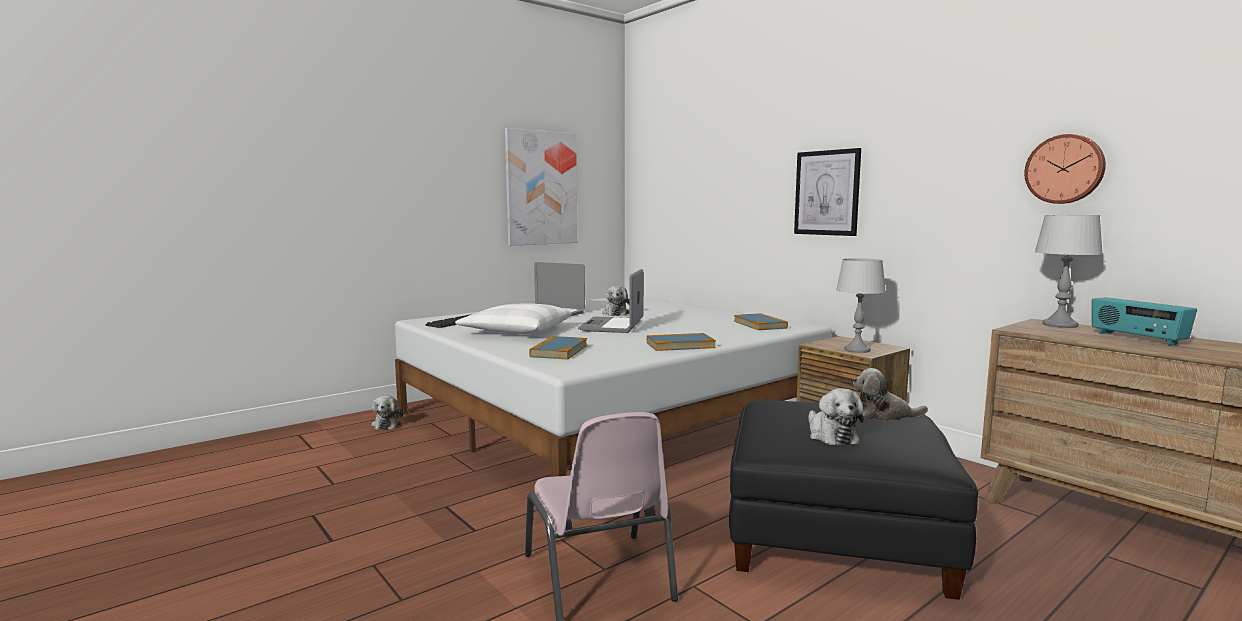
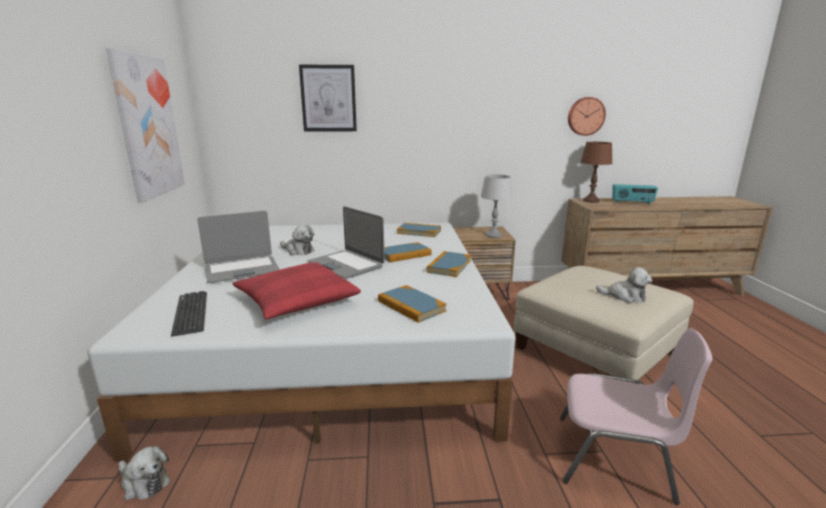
camera: 55 degrees left, 10 degrees up
(516, 331) = (296, 301): white pillow -> red pillow
(678, 332) = (404, 254): none -> book
(827, 193) = (439, 127): picture -> picture (328, 98)
(836, 534) = (595, 350): black ottoman -> beige ottoman
(883, 415) = (592, 273): plush toy -> none
(1059, 325) = (591, 200): grey table lamp -> brown table lamp

